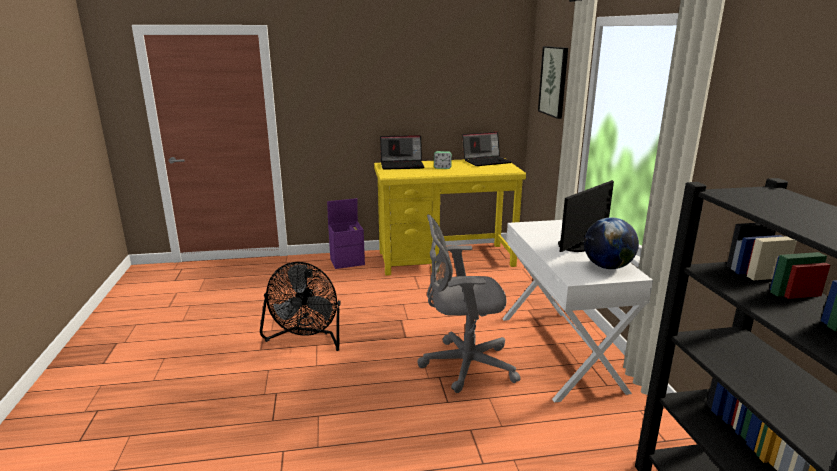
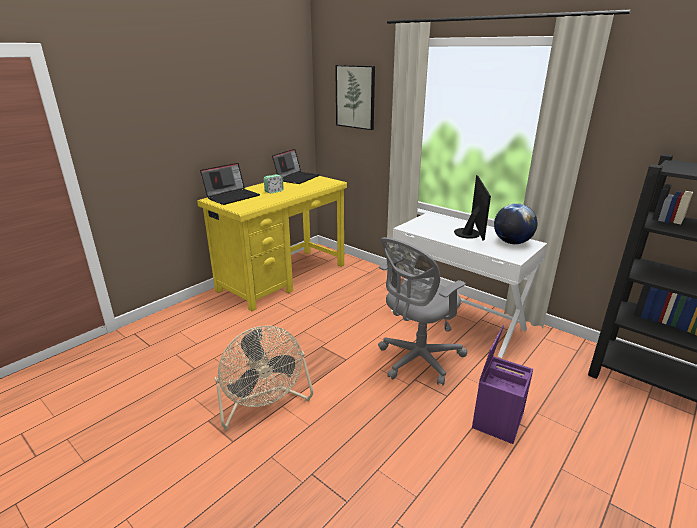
camera: 40 degrees left, 5 degrees up
(305, 337) = (260, 404): black fan -> beige fan
(348, 261) = (196, 311): purple storage box -> purple storage box (497, 419)

